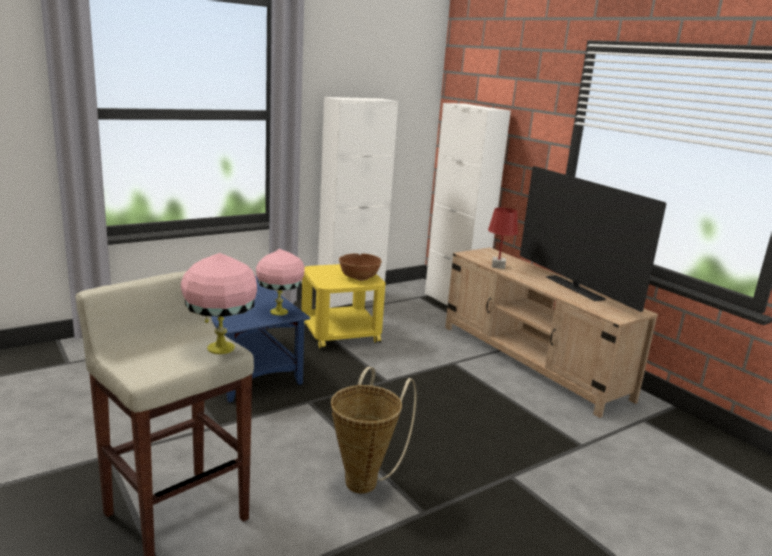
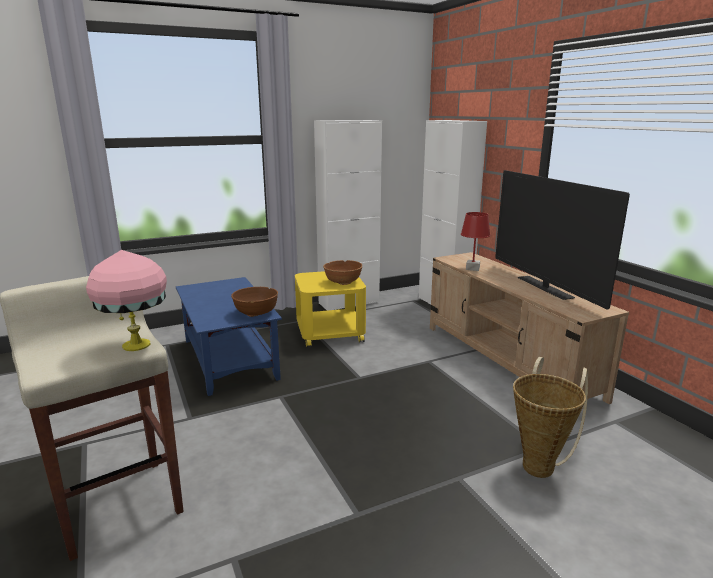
camera: 10 degrees right, 0 degrees up
(280, 312) = (256, 313): pink table lamp -> brown bowl
(365, 479) = (309, 475): basket -> basket (540, 464)

